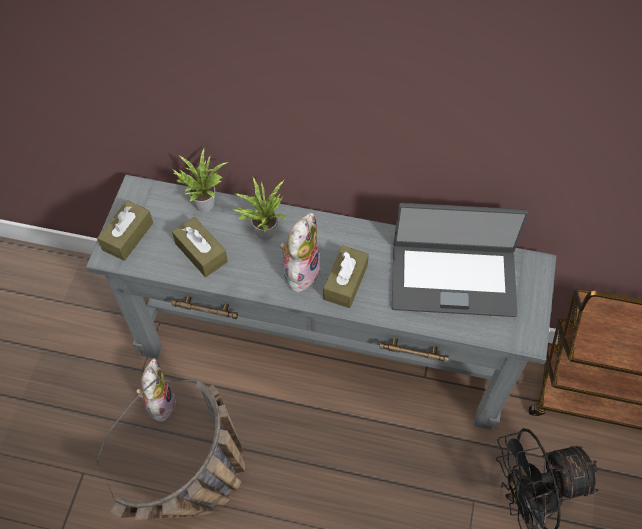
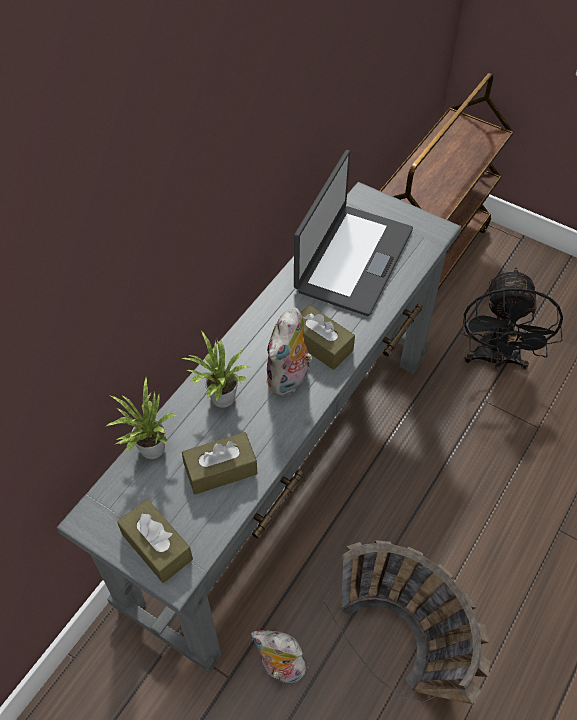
camera: 70 degrees left, 5 degrees down
(300, 271) = (289, 380): plush toy -> plush toy turned 105 degrees counterclockwise

